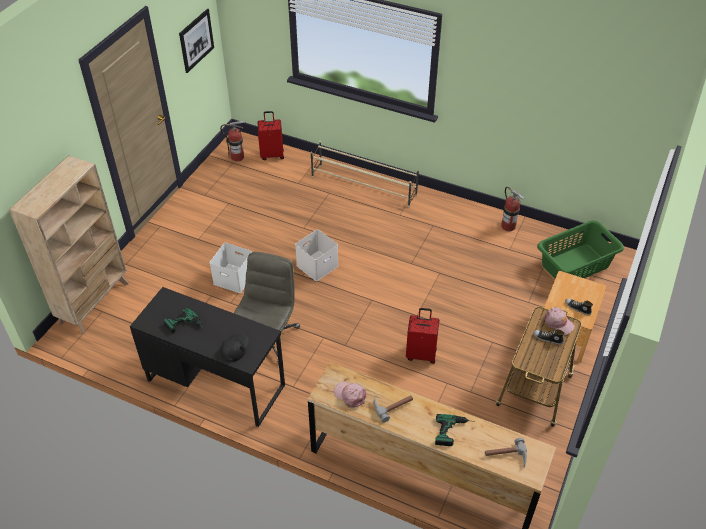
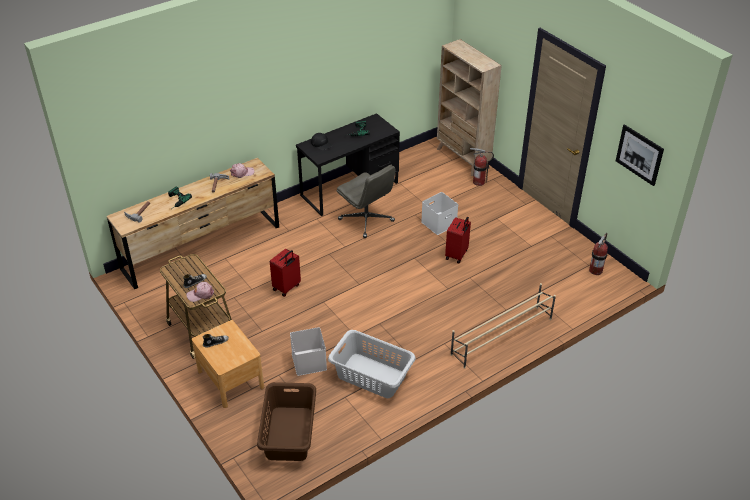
camera: 120 degrees right, 5 degrees down
(272, 155) = (587, 293): red suitcase -> red suitcase (457, 255)
(317, 265) = (419, 269): white storage box -> white storage box (310, 362)
(473, 243) = (371, 375): none -> grey laundry basket
(508, 226) = (373, 413): fire extinguisher -> fire extinguisher (478, 182)
(575, 265) = (288, 434): green laundry basket -> brown laundry basket

